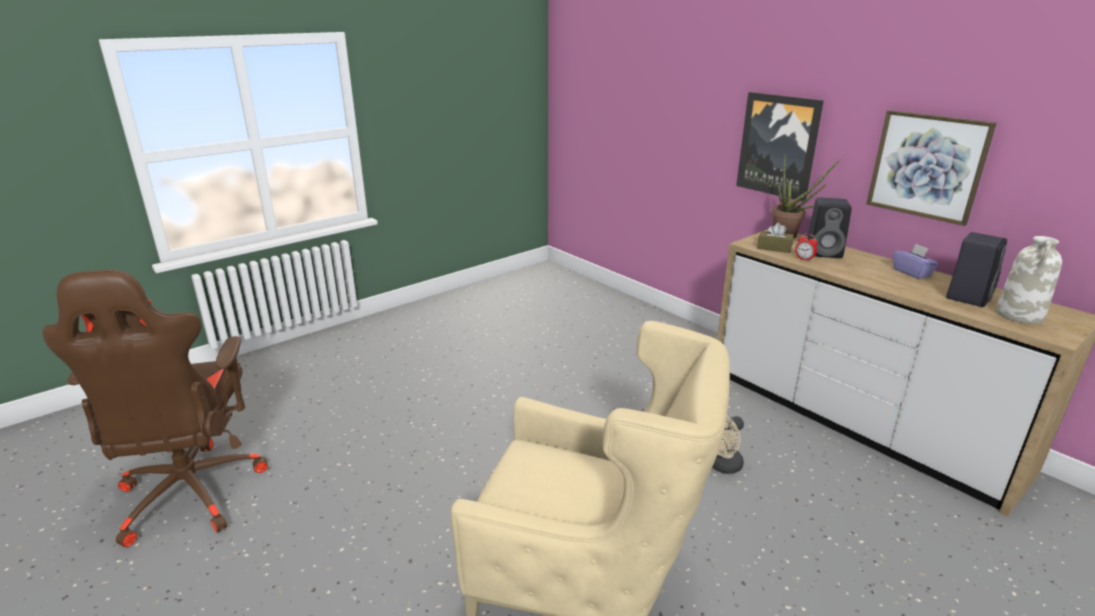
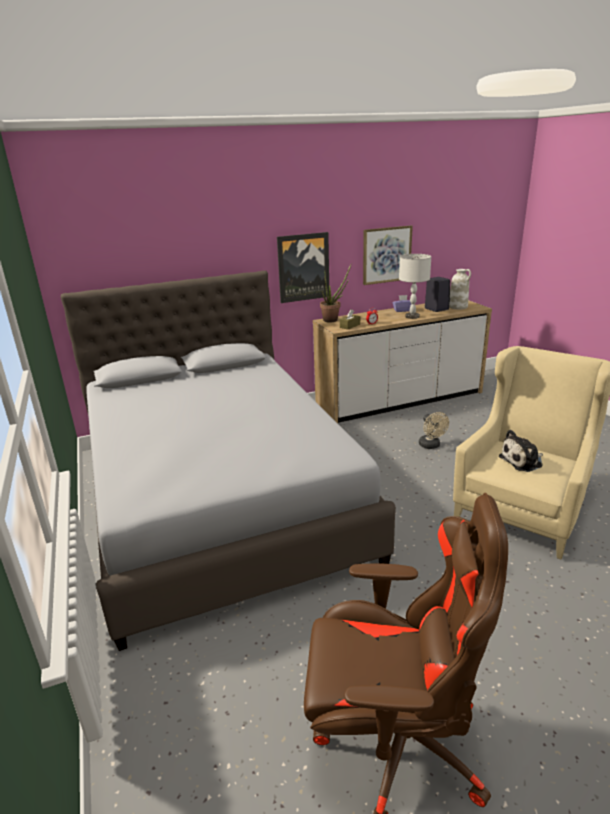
camera: 70 degrees left, 0 degrees up
(507, 336) = (219, 497): none -> grey bed
(558, 483) = (522, 461): none -> plush toy
(825, 252) = (364, 318): black speaker -> none
(885, 282) = (412, 317): none -> grey table lamp

